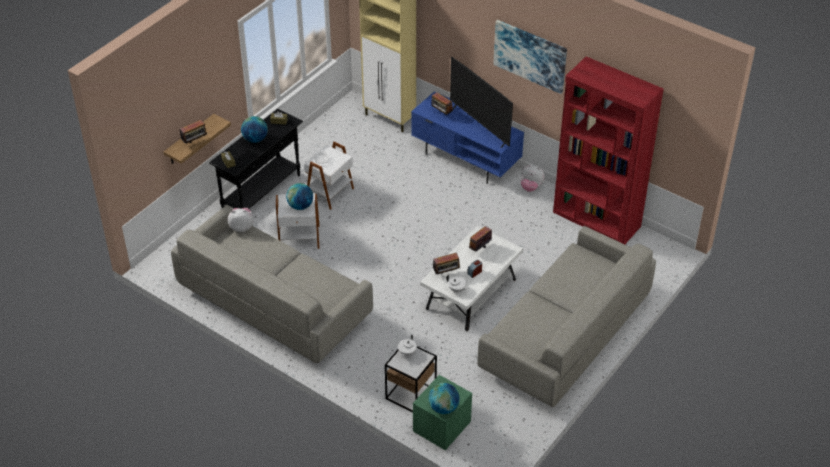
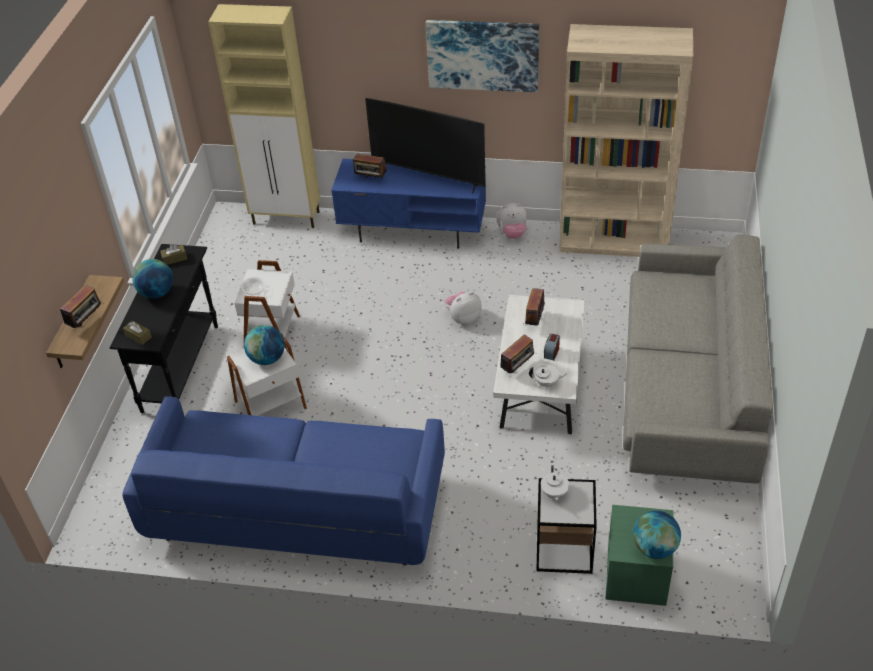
camera: 25 degrees left, 0 degrees up
(241, 227) = (200, 419): plush toy -> plush toy (463, 318)
(275, 304) = (297, 507): grey sofa -> blue sofa
(596, 220) = (614, 241): red bookcase -> beige bookcase

